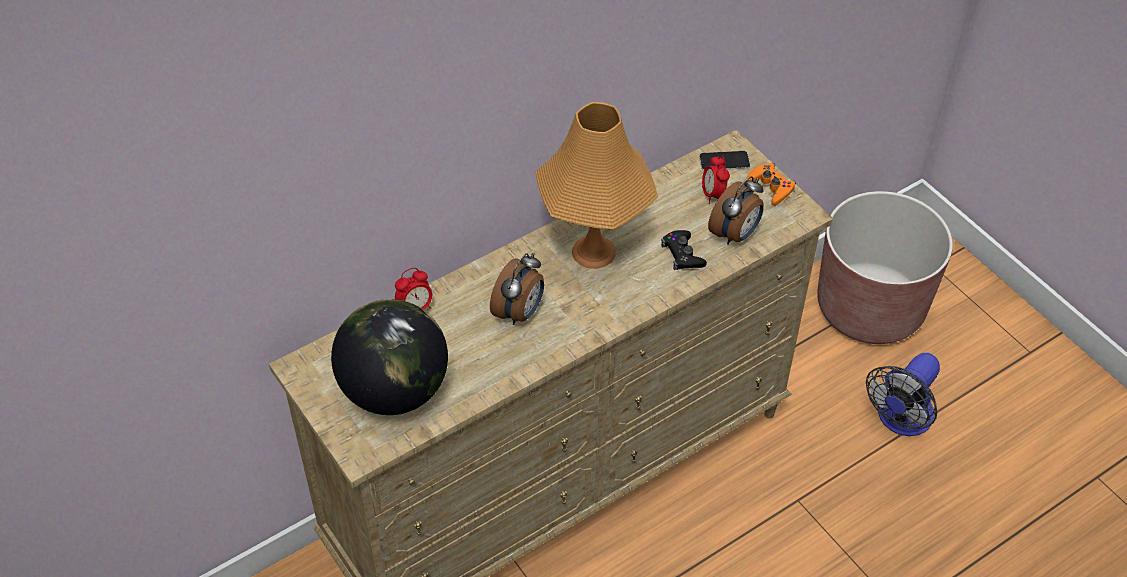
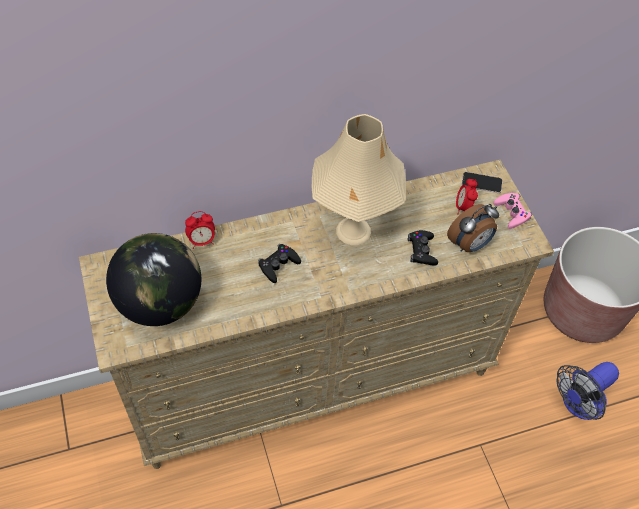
camera: 15 degrees right, 5 degrees up
(519, 312) = (278, 265): alarm clock -> black game controller
(593, 252) = (353, 231): orange table lamp -> beige table lamp
(771, 187) = (511, 213): orange game controller -> pink game controller

